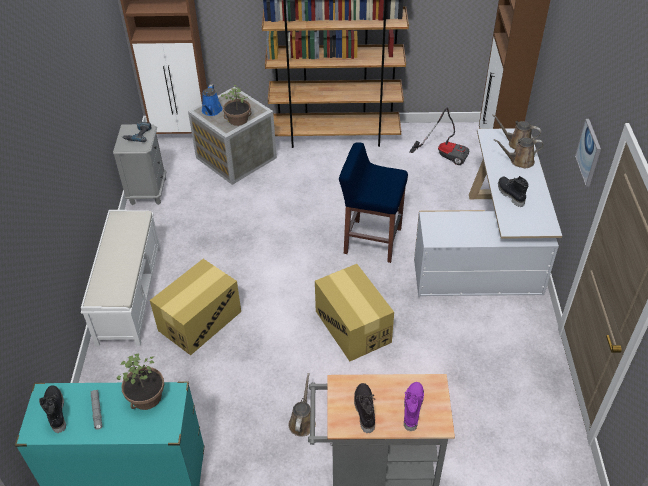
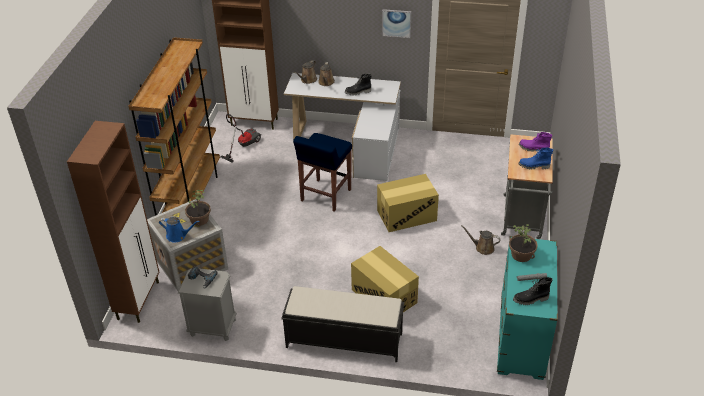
camera: 80 degrees left, 5 degrees down
(129, 293) = (343, 340): white bench -> black bench
(364, 410) = (534, 166): black boot -> blue boot

